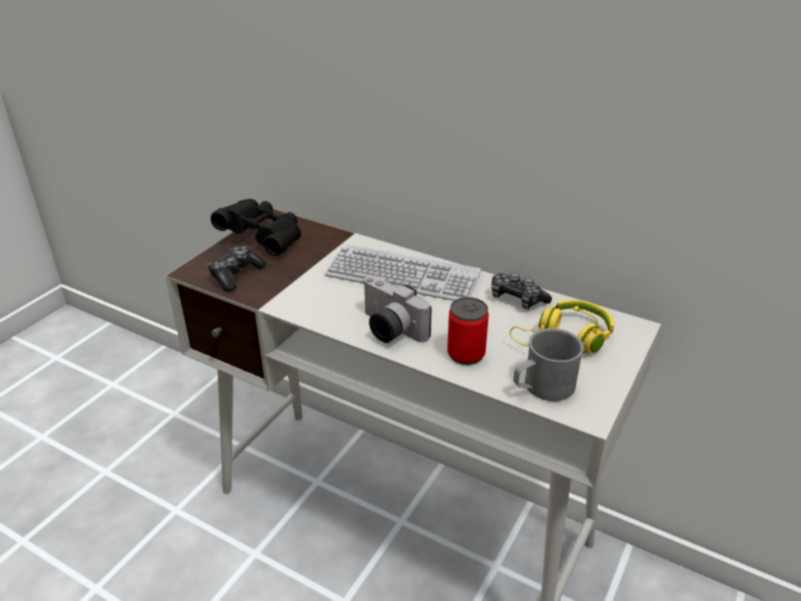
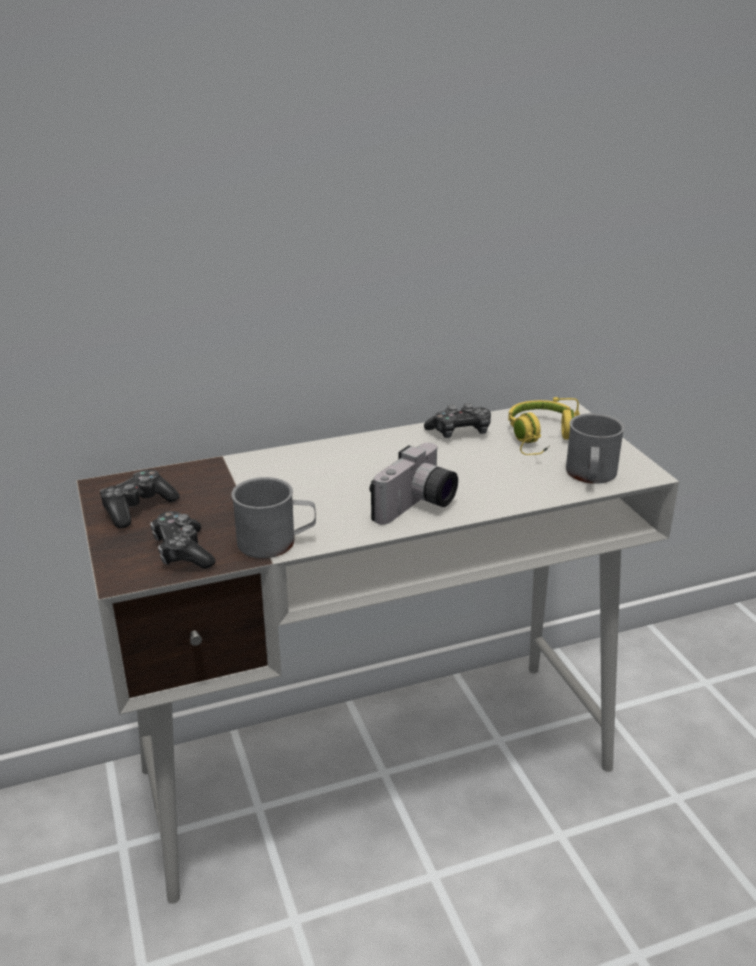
camera: 50 degrees left, 5 degrees down
(263, 238) = (137, 508): black binoculars -> game controller
(281, 299) = (276, 542): none -> grey mug
(388, 330) = (418, 507): camera -> camera turned 45 degrees counterclockwise
(402, 275) = (341, 464): keyboard -> none
(466, 354) = (505, 487): can -> none

